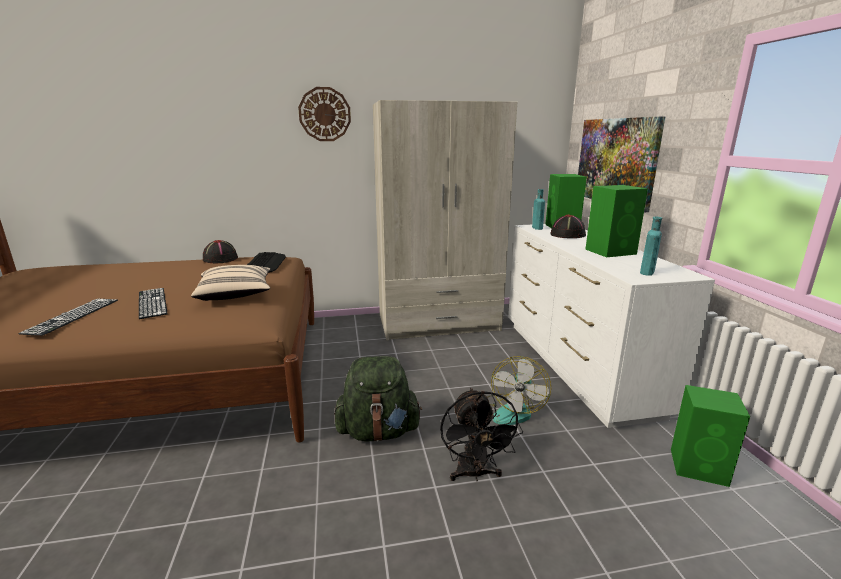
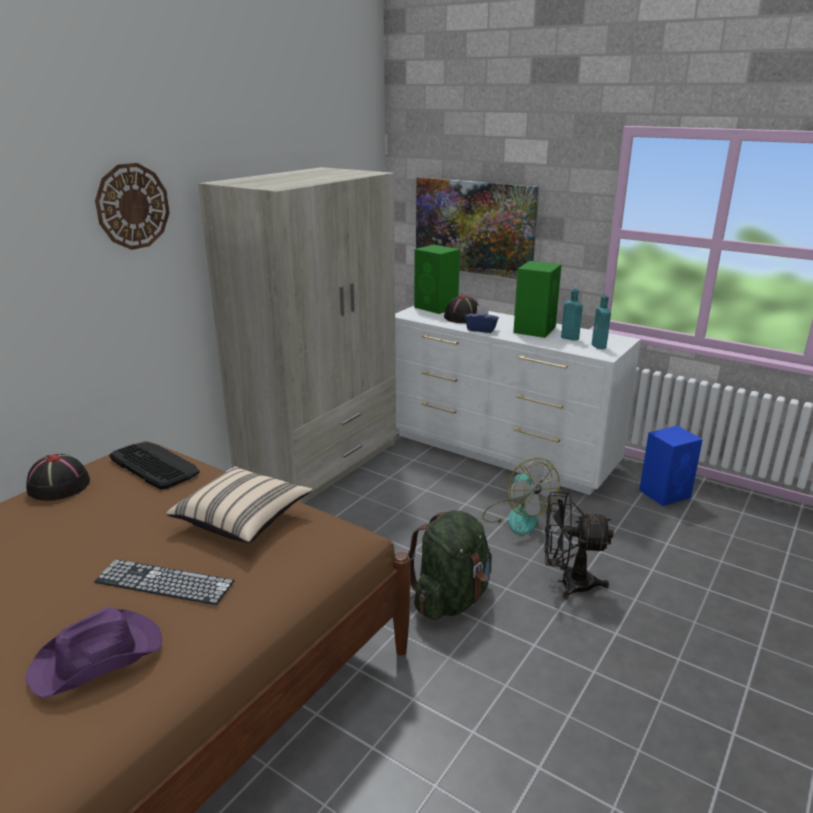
camera: 45 degrees left, 5 degrees up
(73, 316) = (98, 657): keyboard -> purple hat
(474, 474) = (567, 582): black fan -> black fan turned 150 degrees clockwise
(536, 228) = (418, 315): turquoise bottle -> turquoise bottle (568, 338)
(562, 243) = (481, 329): none -> blue tissue box
(700, 467) = (665, 493): green speaker -> blue speaker

